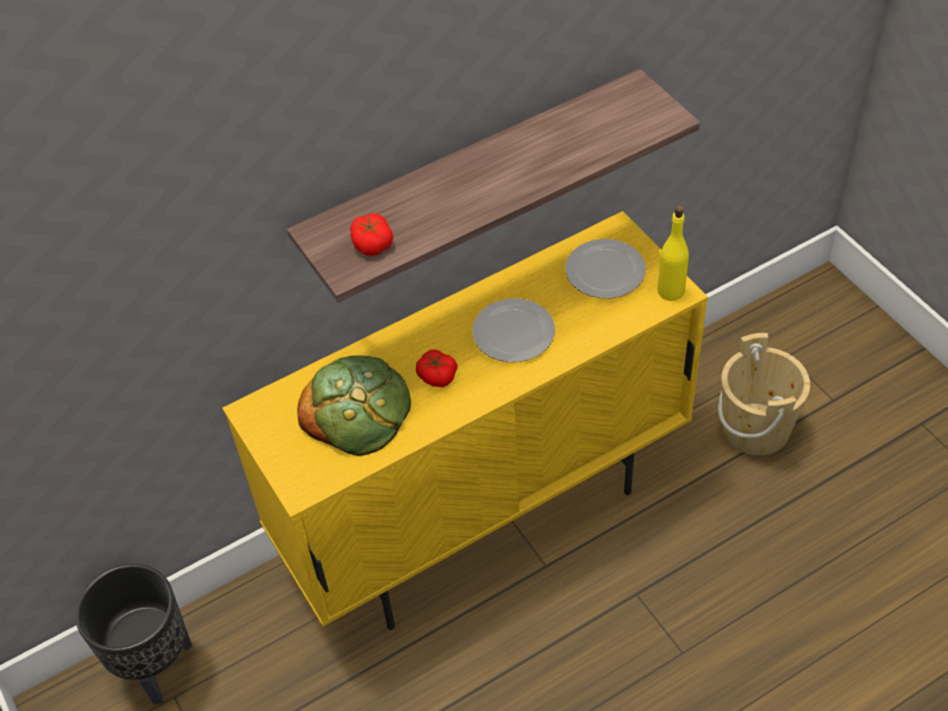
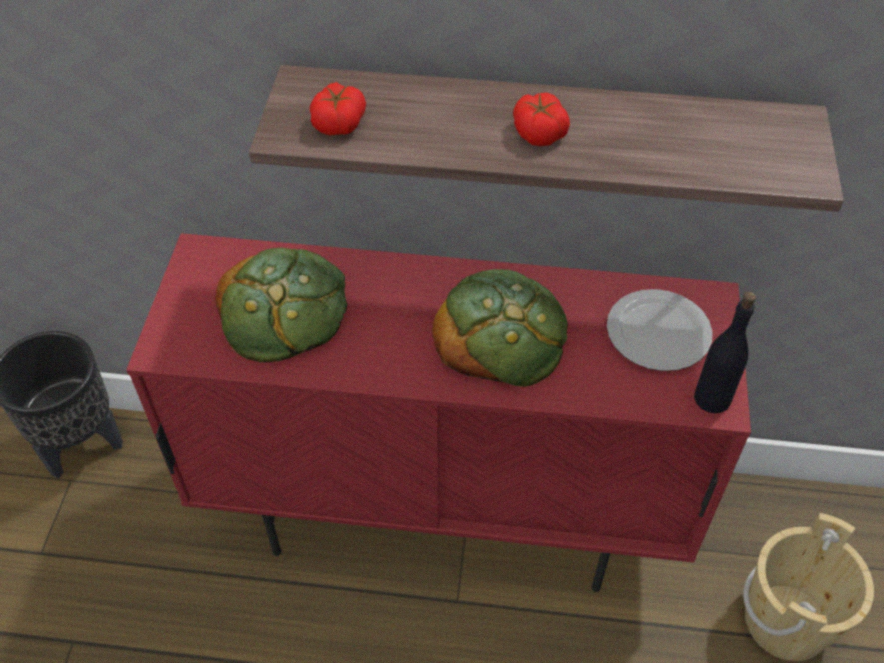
camera: 35 degrees right, 0 degrees up
(437, 376) = (386, 328): tomato -> tomato (539, 132)
(484, 517) = (443, 514): yellow cabinet -> red cabinet
(512, 332) = (501, 333): plate -> bread
(671, 291) = (712, 398): yellow bottle -> black bottle

